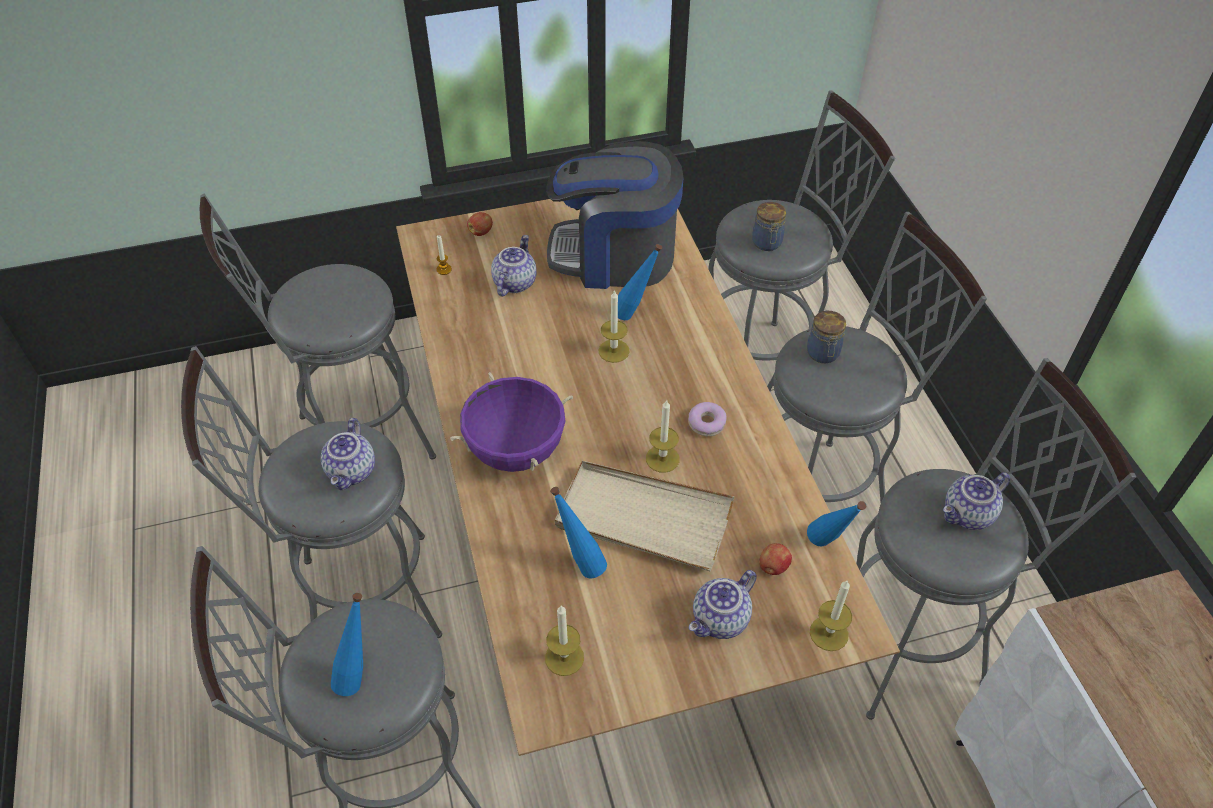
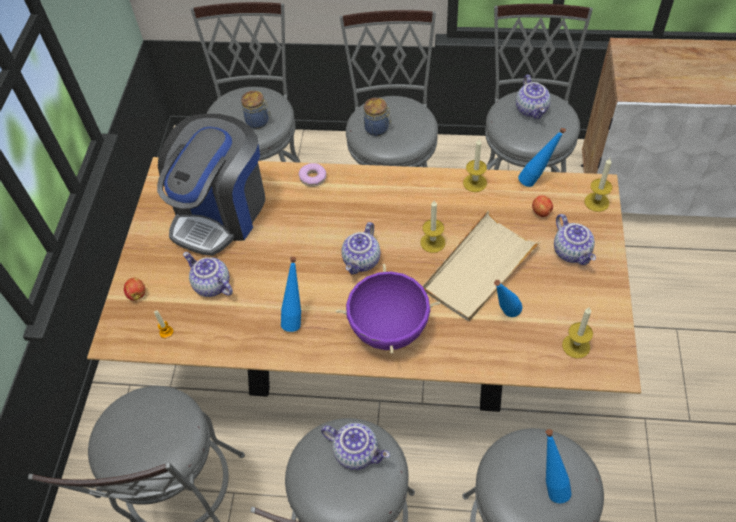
camera: 65 degrees left, 5 degrees up
(602, 398) = (362, 261): none -> teapot
(614, 351) = (319, 241): candle -> candle (474, 183)
(634, 314) = (289, 217): blue bottle -> blue bottle (295, 317)
(706, 423) = (412, 208): donut -> donut (313, 178)

